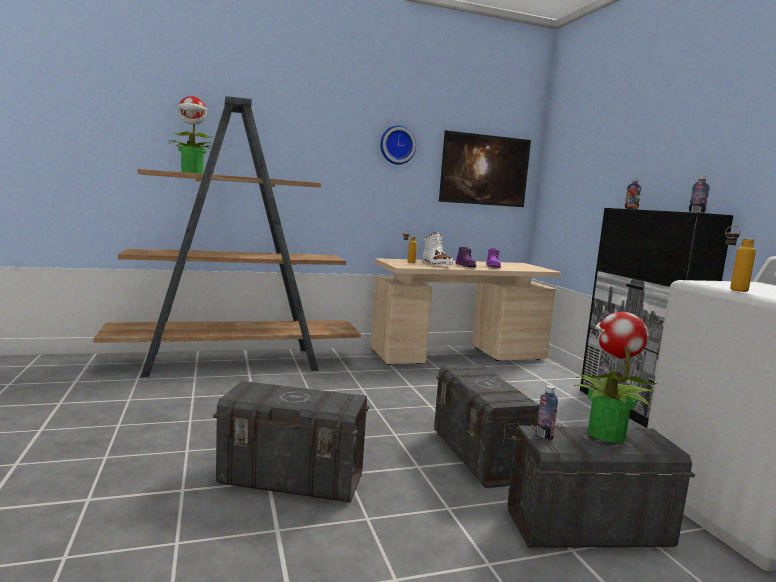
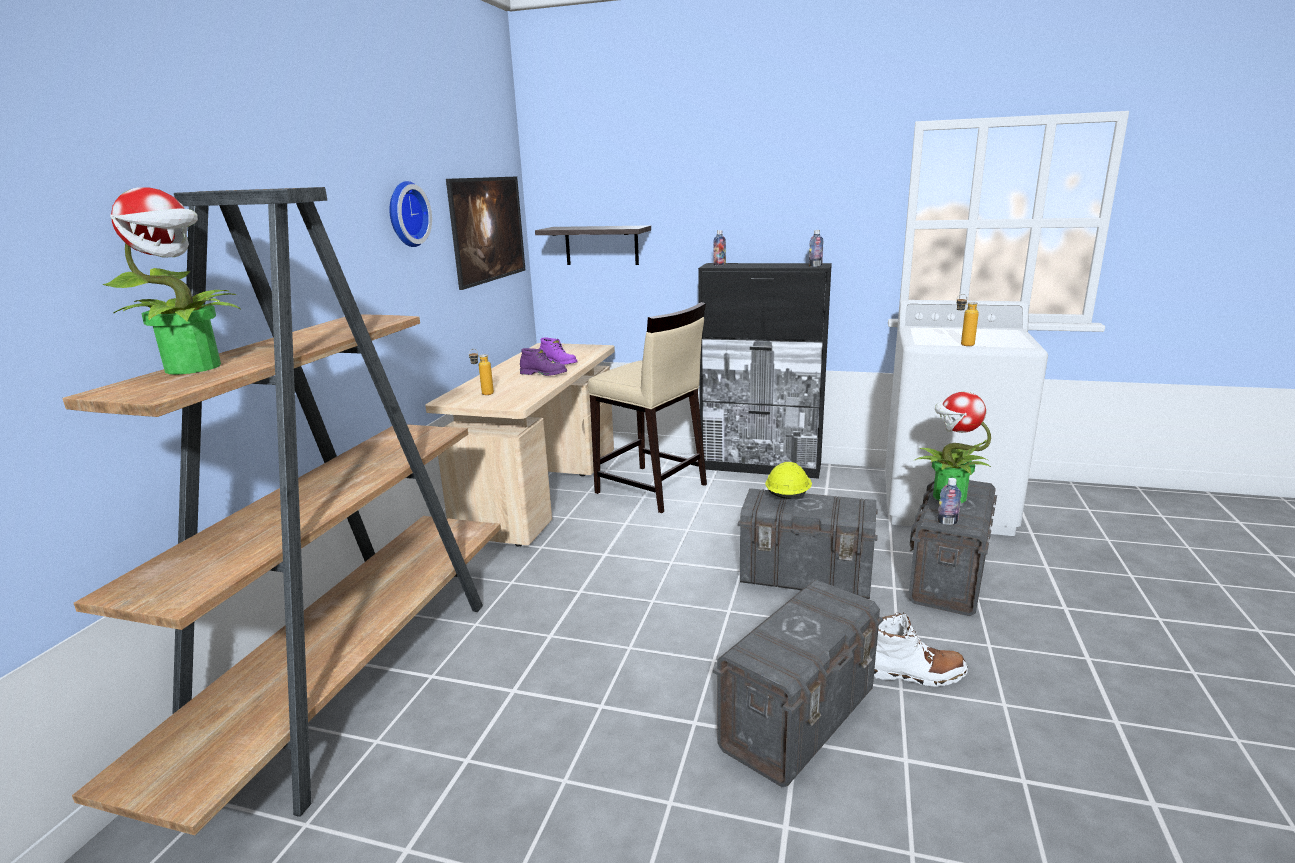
camera: 55 degrees left, 10 degrees up
(436, 265) = (520, 385): white boot -> white boot (913, 673)
(488, 376) = (787, 496): none -> yellow hard hat
(517, 382) = (651, 489): none -> beige stool
(573, 192) = (601, 245): none -> shelf

